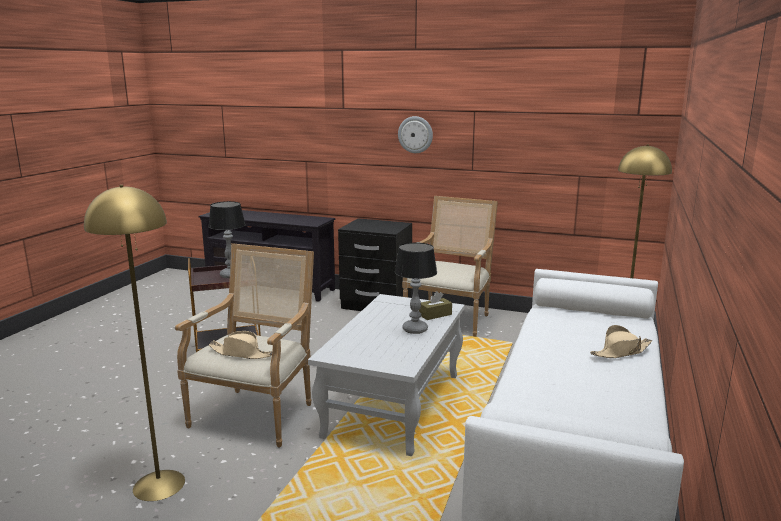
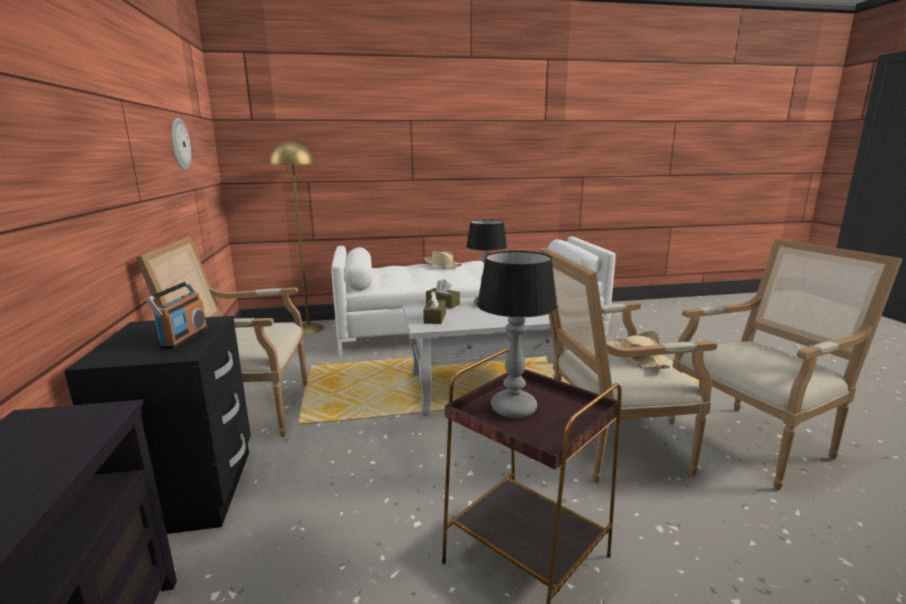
camera: 120 degrees left, 0 degrees up
(158, 485) = (755, 440): yellow floor lamp -> armchair
(370, 228) = (184, 338): none -> radio
(400, 305) = (435, 318): none -> brown tissue box
(415, 134) = (79, 142): wall clock -> wall clock (179, 144)

